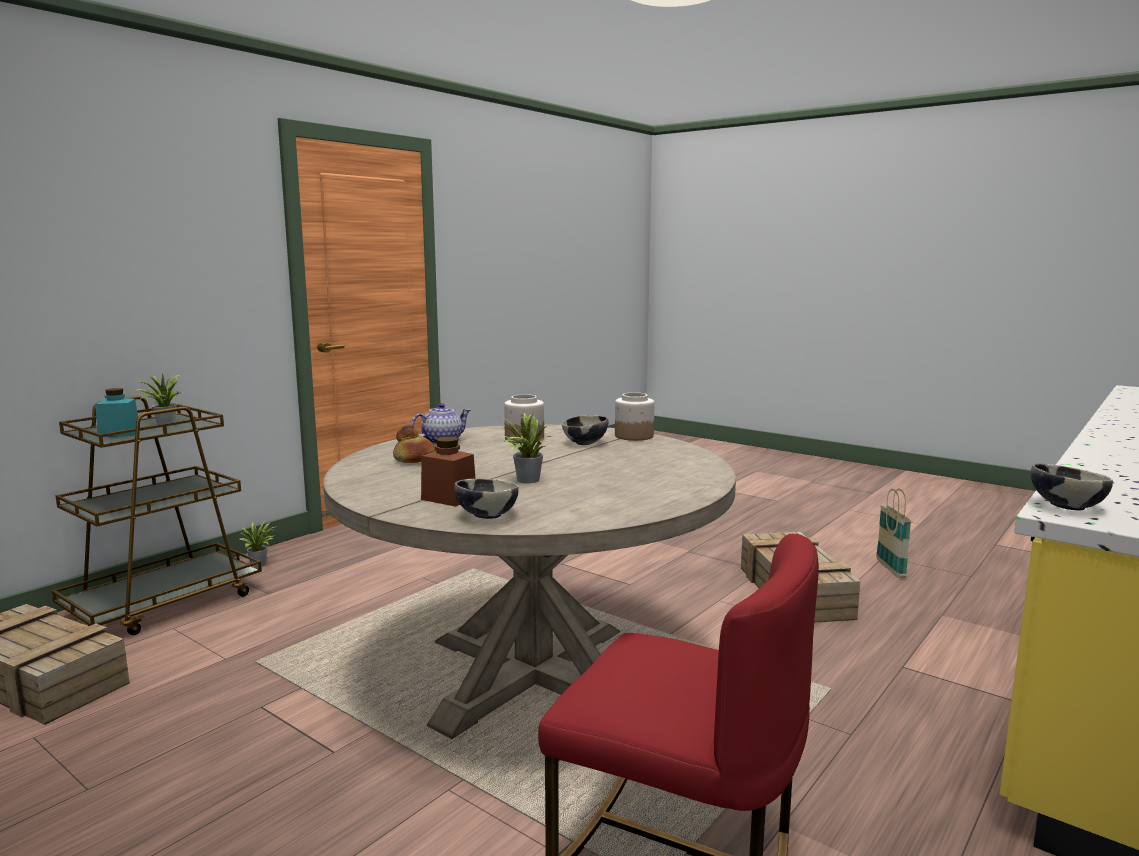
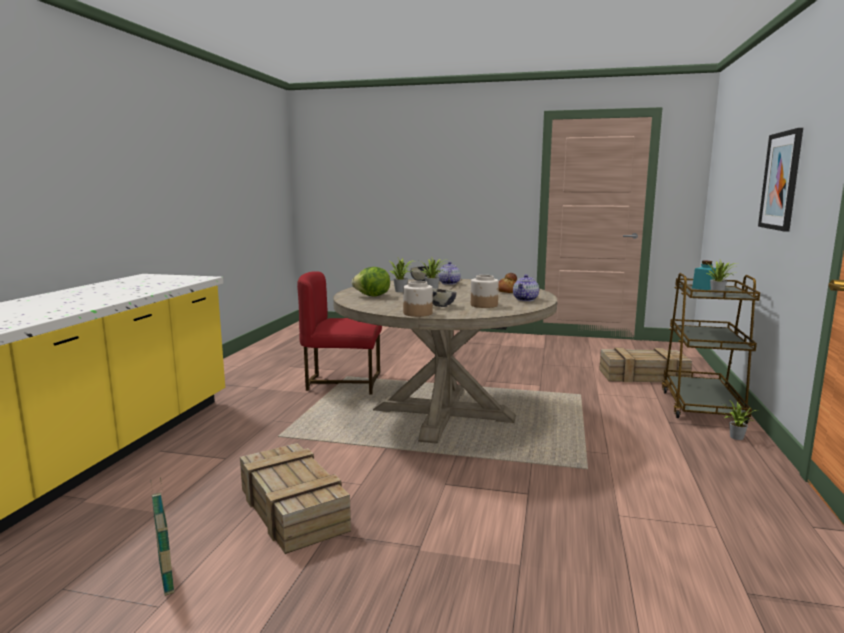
camera: 155 degrees right, 0 degrees up
(120, 258) = (781, 181): none -> picture
(449, 498) = (449, 283): brown jar -> teapot
(588, 484) = (402, 291): none -> potted plant
(660, 475) = (372, 296): none -> lettuce
(1065, 507) = (197, 279): bowl -> none

